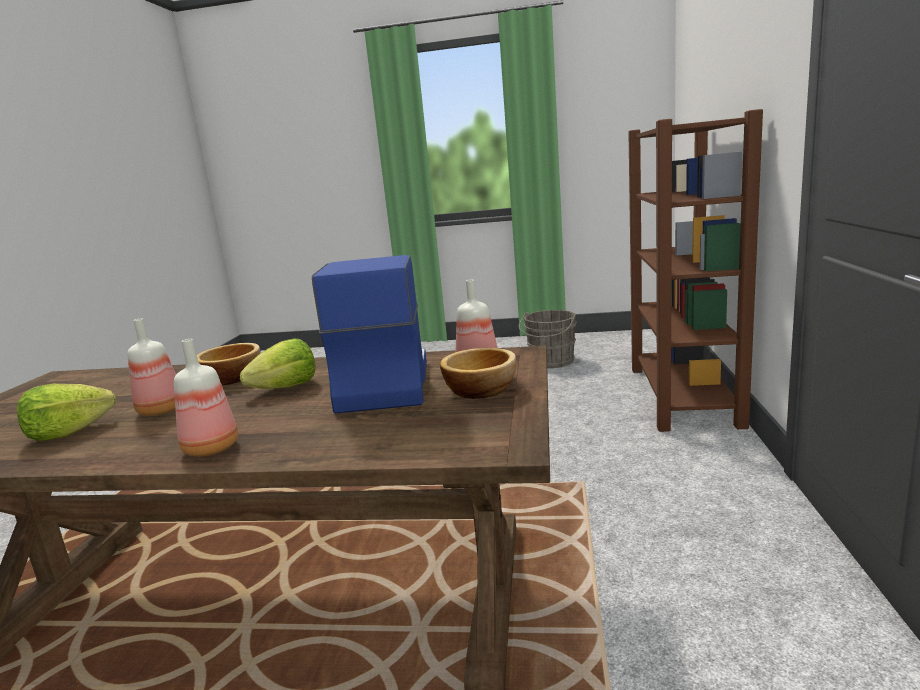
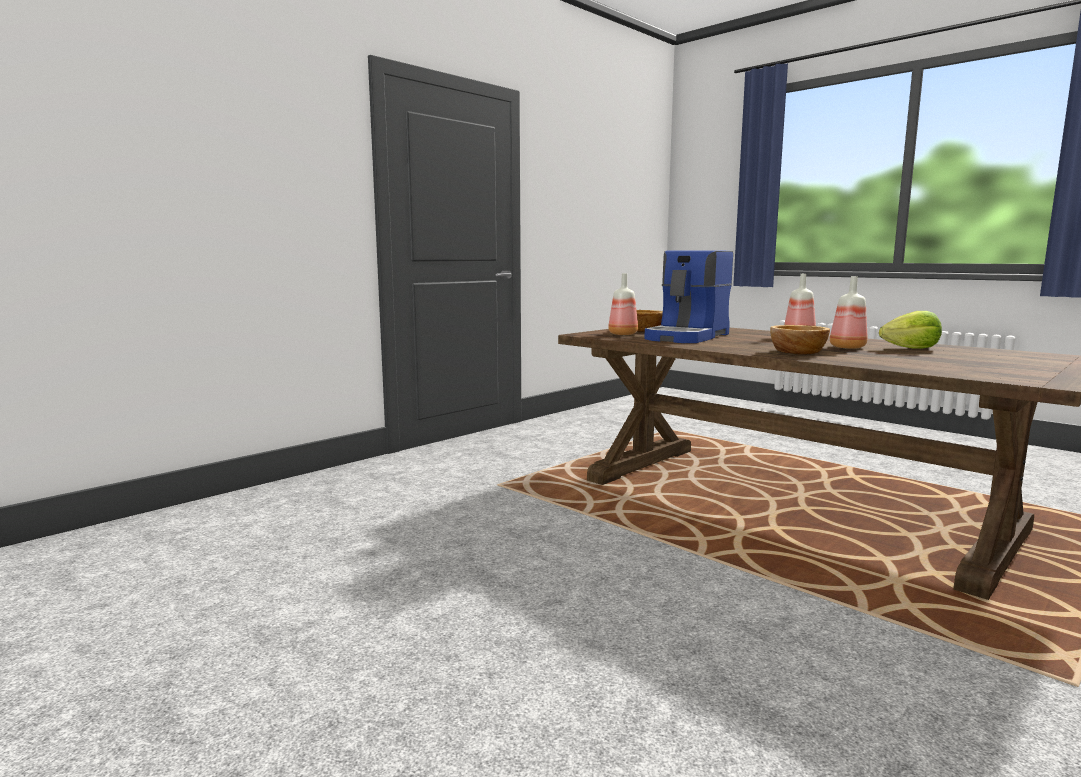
camera: 145 degrees left, 5 degrees down
(286, 387) = (752, 343): lettuce -> none
(550, 362) = (111, 629): grey bucket -> none
(682, 395) = (246, 504): brown bookcase -> none

